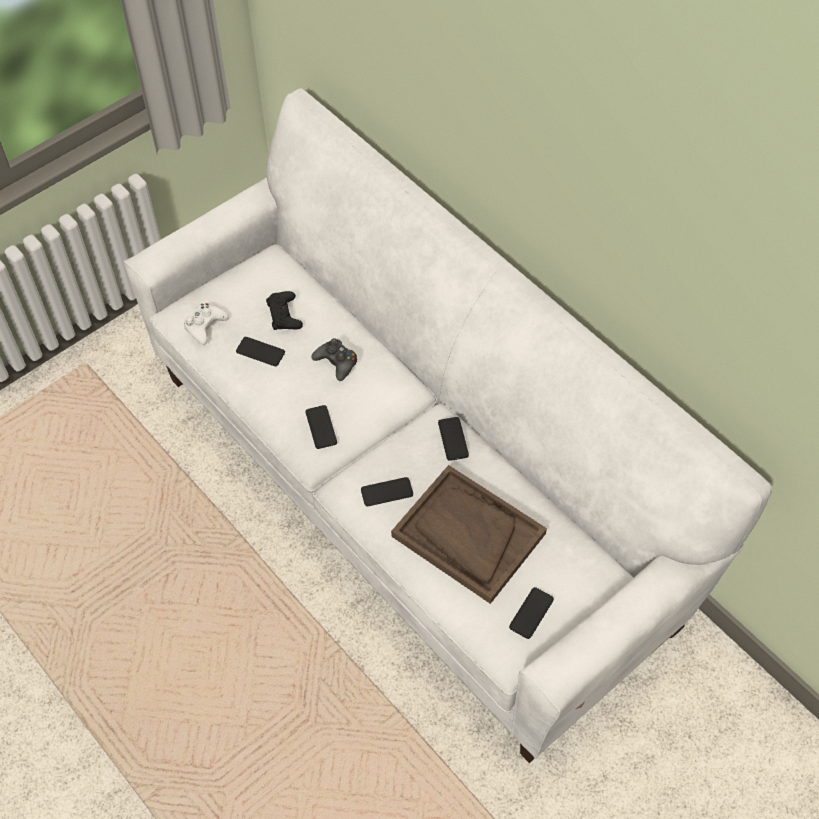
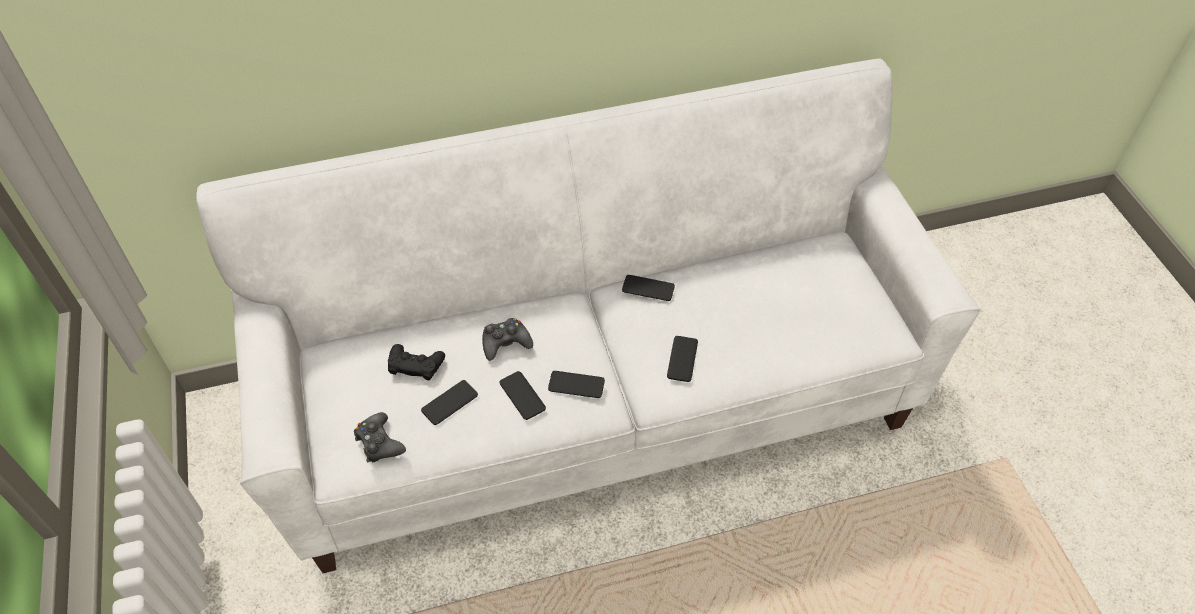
camera: 65 degrees left, 5 degrees down
(205, 326) = (379, 443): white game controller -> black game controller
(468, 535) = (761, 315): brown tray -> none
(531, 613) = (860, 302): phone -> phone (522, 396)

